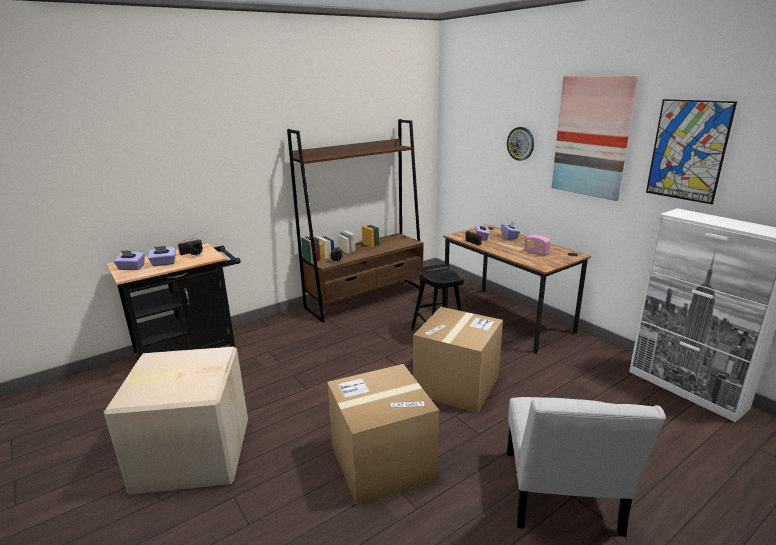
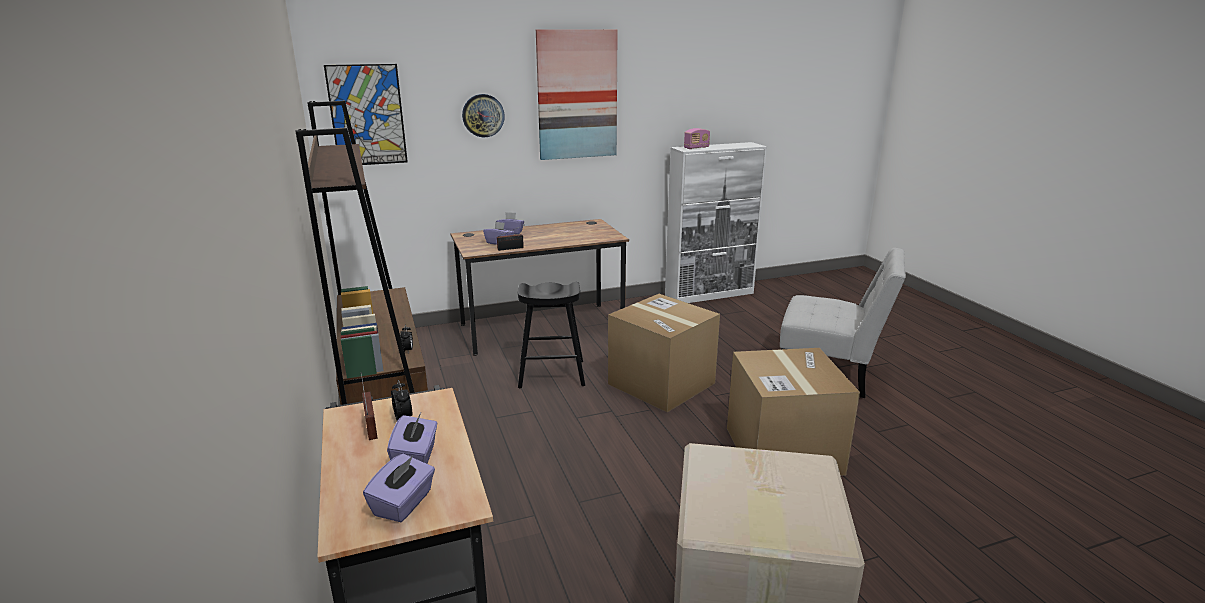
camera: 75 degrees left, 0 degrees up
(536, 253) = (574, 232): radio -> radio (696, 148)
(688, 150) = (667, 95): picture -> picture (367, 115)

